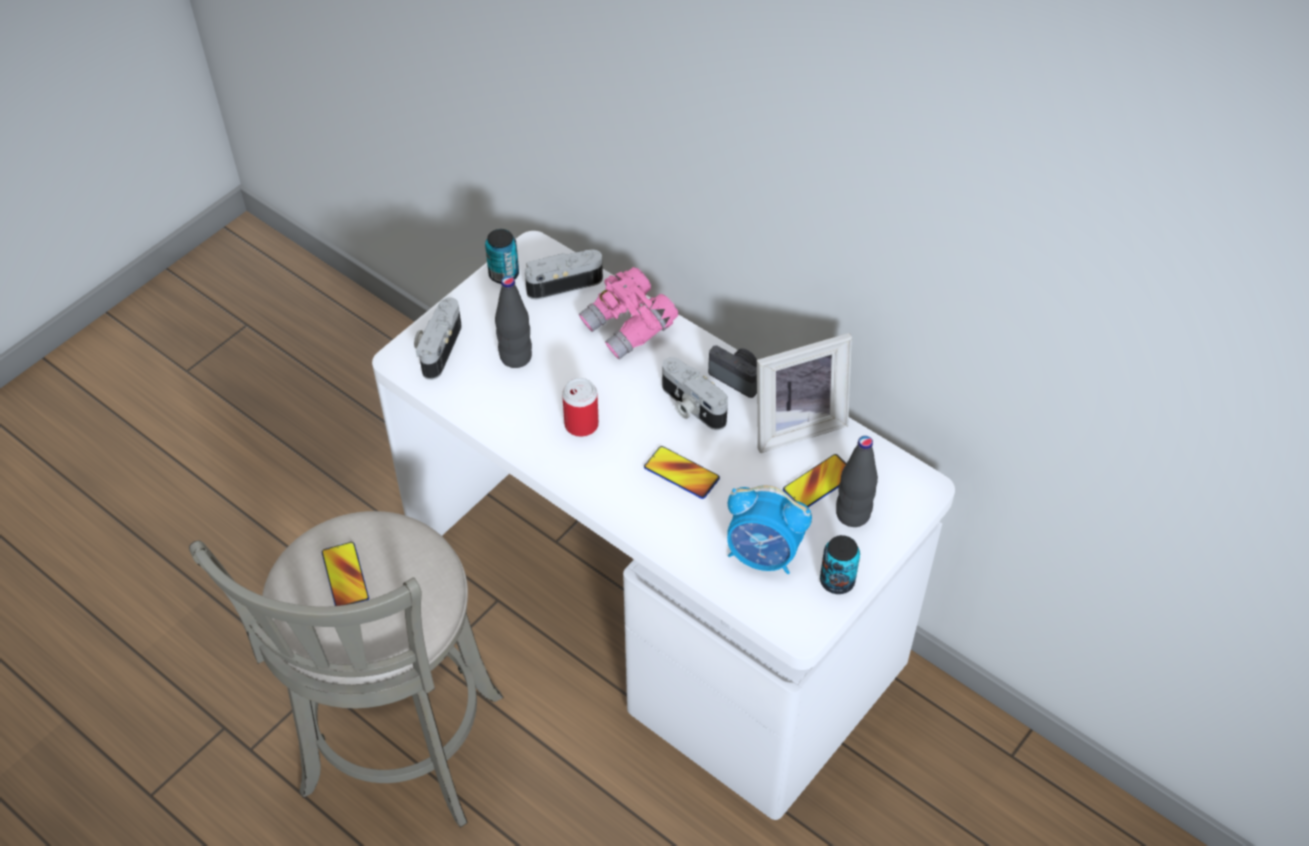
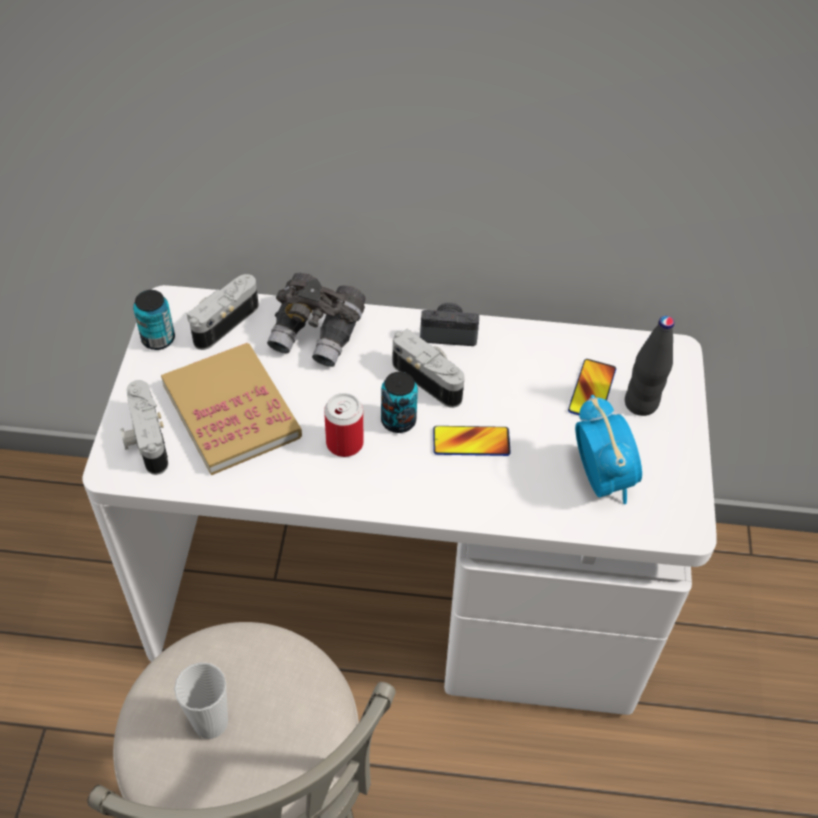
camera: 35 degrees left, 0 degrees up
(345, 576) = (211, 723): phone -> cup
(516, 357) = (231, 411): black bottle -> book
(629, 328) = (318, 334): pink binoculars -> grey binoculars
(690, 406) = (430, 378): camera -> camera turned 150 degrees counterclockwise
(763, 555) = (601, 478): alarm clock -> alarm clock turned 90 degrees counterclockwise
(795, 424) = (530, 350): picture frame -> none
(837, 581) = (677, 467): can -> can (398, 421)

